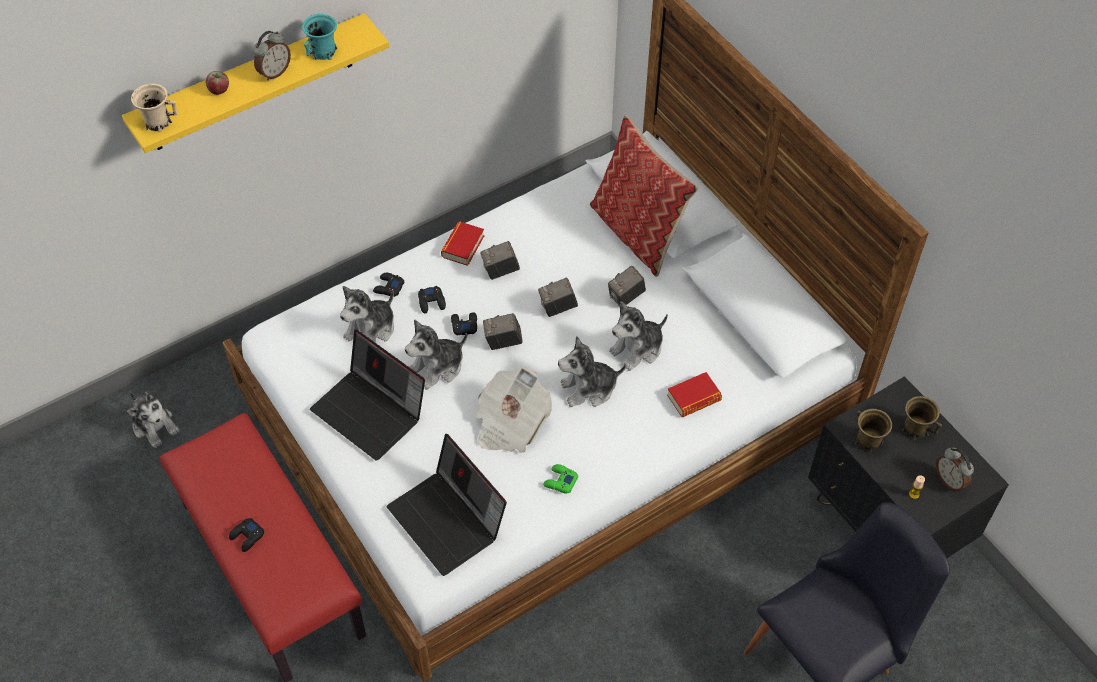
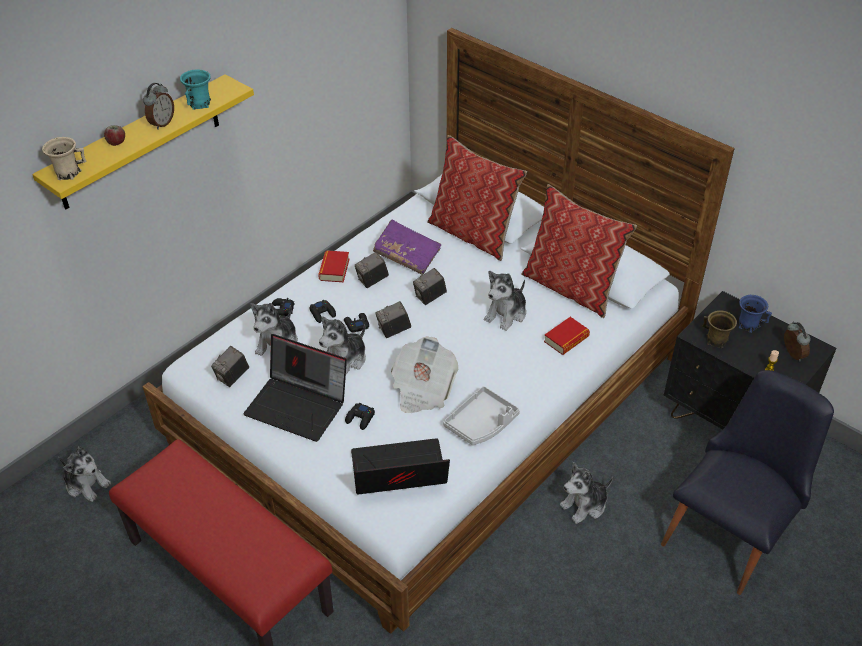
camera: 15 degrees left, 10 degrees down
(247, 537) = (213, 536): black game controller -> black game controller (360, 418)
(449, 521) = (397, 475): laptop -> laptop turned 135 degrees clockwise
(551, 245) = (407, 255): none -> purple book
(560, 481) = (481, 423): green game controller -> grey tray
(589, 389) = (478, 350): plush toy -> plush toy (585, 505)
(626, 297) = (482, 279): camera -> camera (232, 377)
(726, 331) = (571, 287): none -> pillow
(915, 428) = (748, 324): brown mug -> blue mug
(950, 480) = (791, 355): alarm clock -> alarm clock turned 150 degrees counterclockwise

